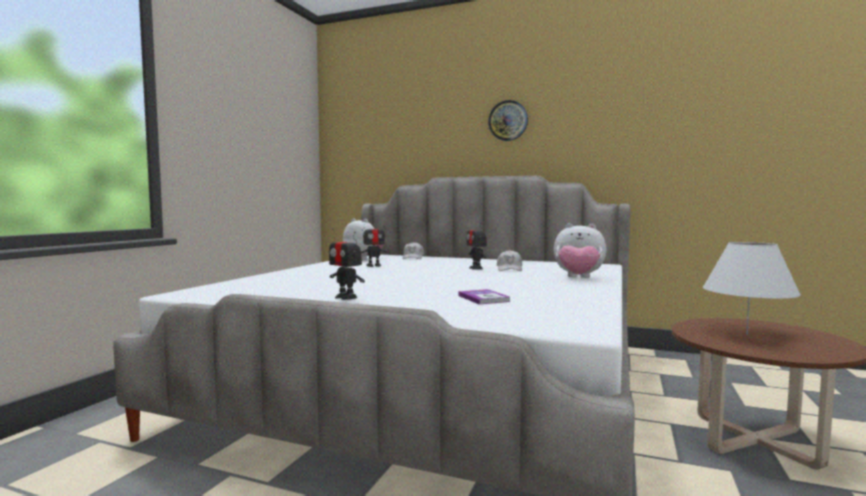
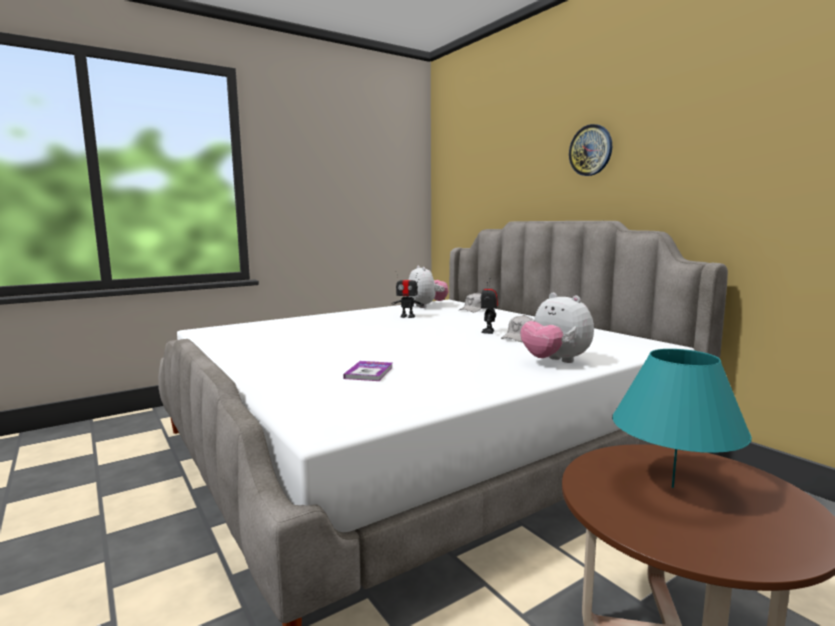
camera: 35 degrees right, 5 degrees up
(346, 297) = (278, 351): toy robot -> none
(746, 334) = (672, 487): white table lamp -> turquoise table lamp

